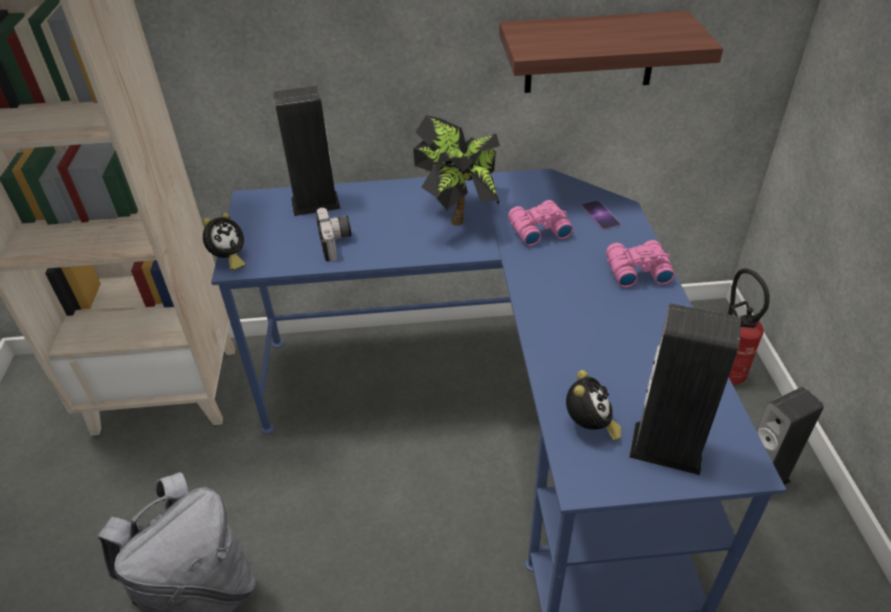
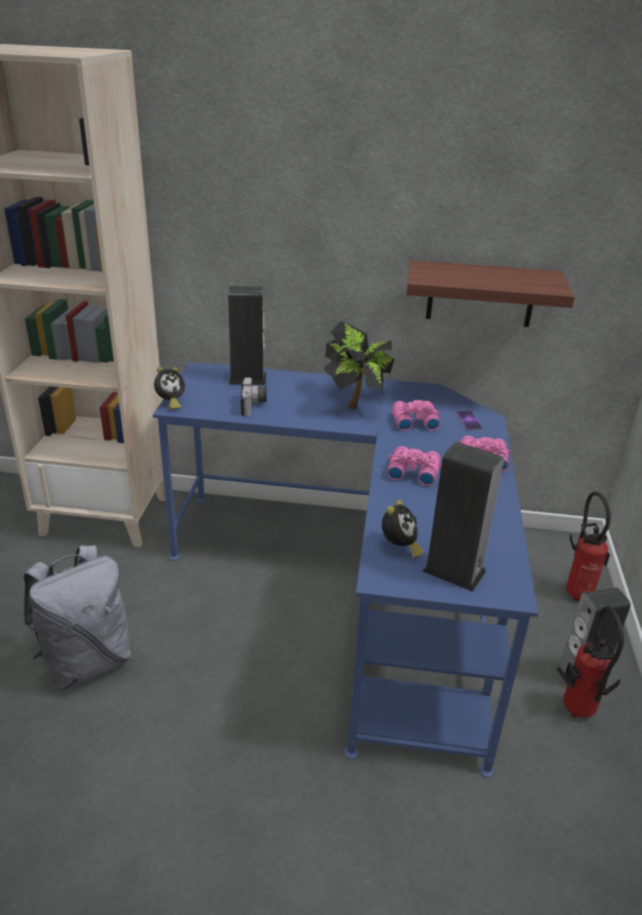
camera: 10 degrees right, 10 degrees down
(563, 305) = (412, 472): none -> pink binoculars
(773, 528) = (578, 713): none -> fire extinguisher

